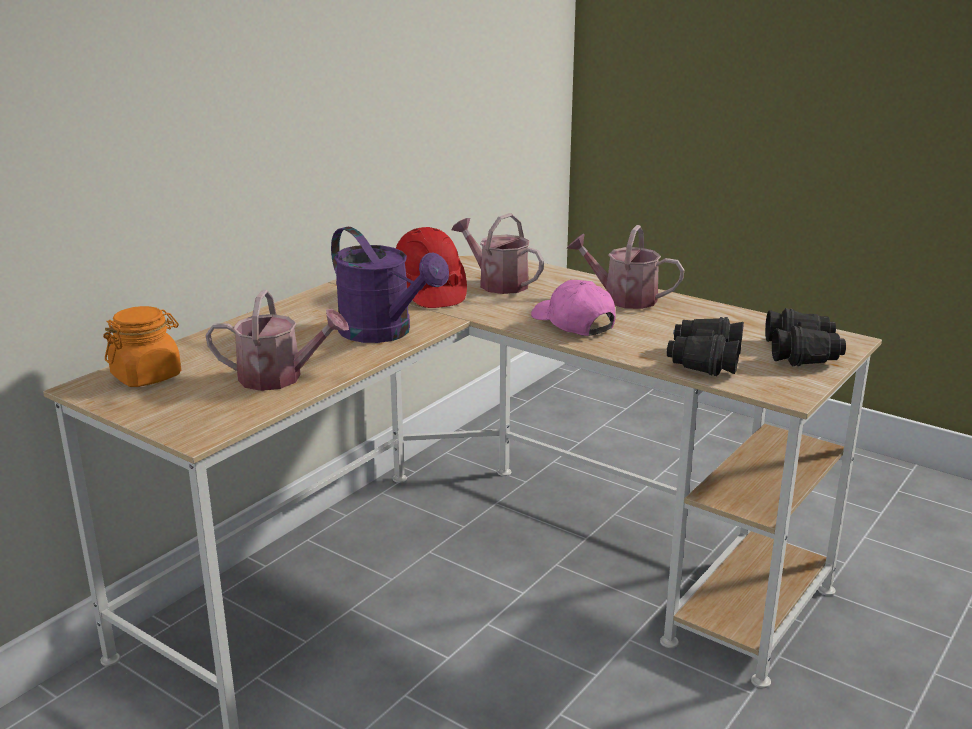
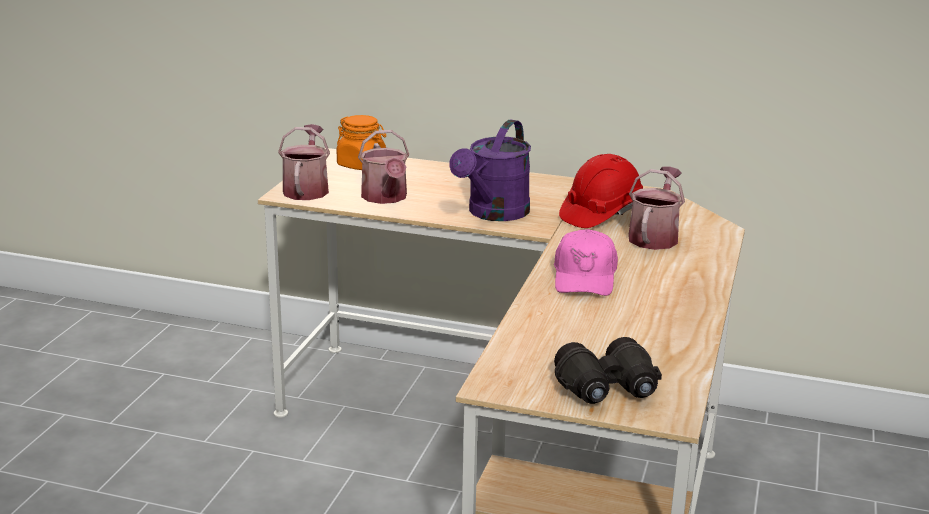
camera: 70 degrees right, 0 degrees up
(573, 323) = (585, 277): pink cap -> pink cap turned 150 degrees clockwise
(623, 298) = (675, 292): watering can -> watering can (306, 189)
(703, 361) = (543, 341): black binoculars -> none

